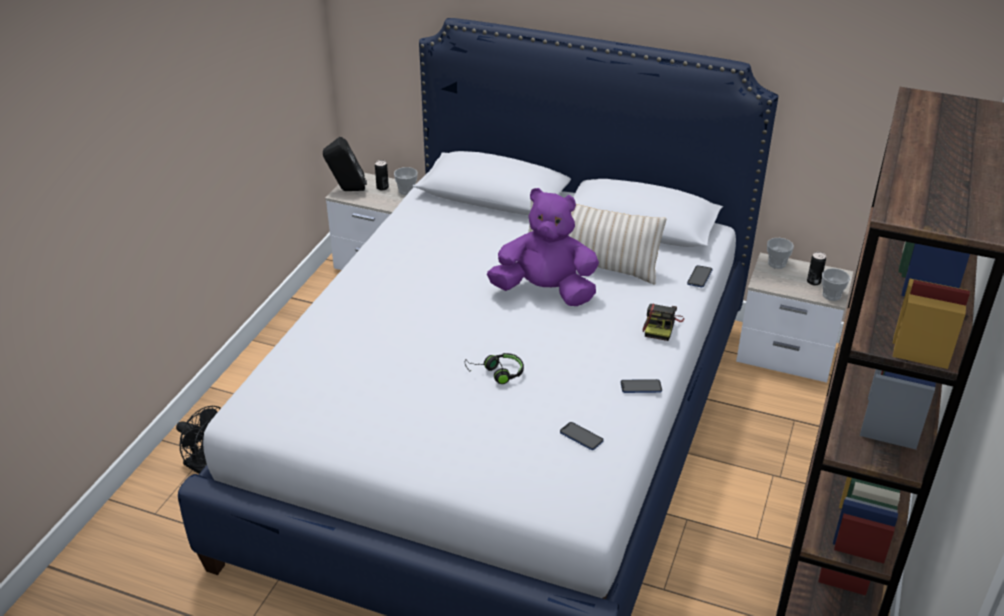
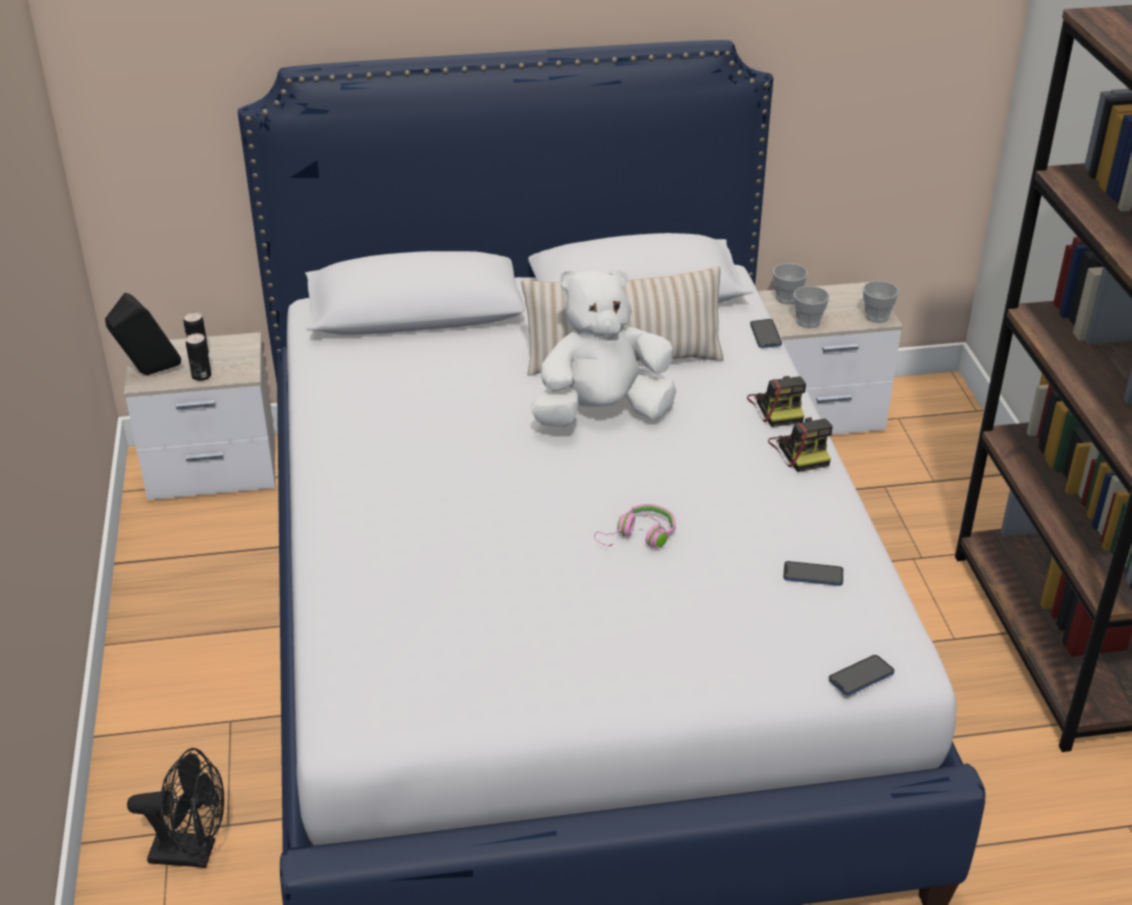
camera: 30 degrees left, 0 degrees up
(406, 191) = (239, 348): cup -> cup (808, 322)
(496, 373) = (639, 537): black headphones -> pink headphones
(545, 292) = (601, 413): purple plush toy -> white plush toy
(641, 387) = (823, 489): phone -> phone (861, 676)
(650, 358) = (800, 451): none -> camera
(813, 282) = (845, 307): can -> can (201, 376)

